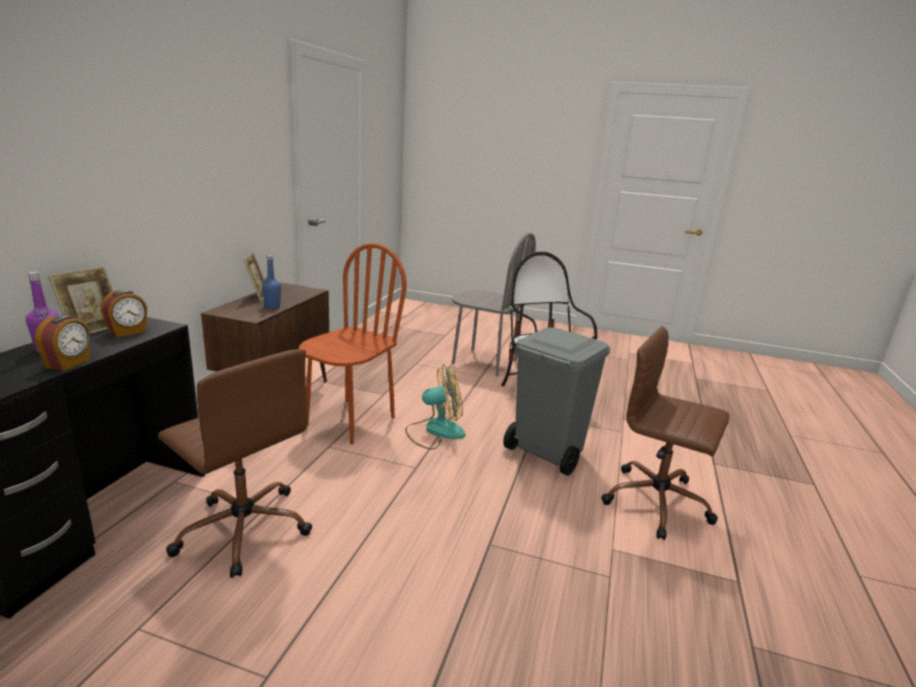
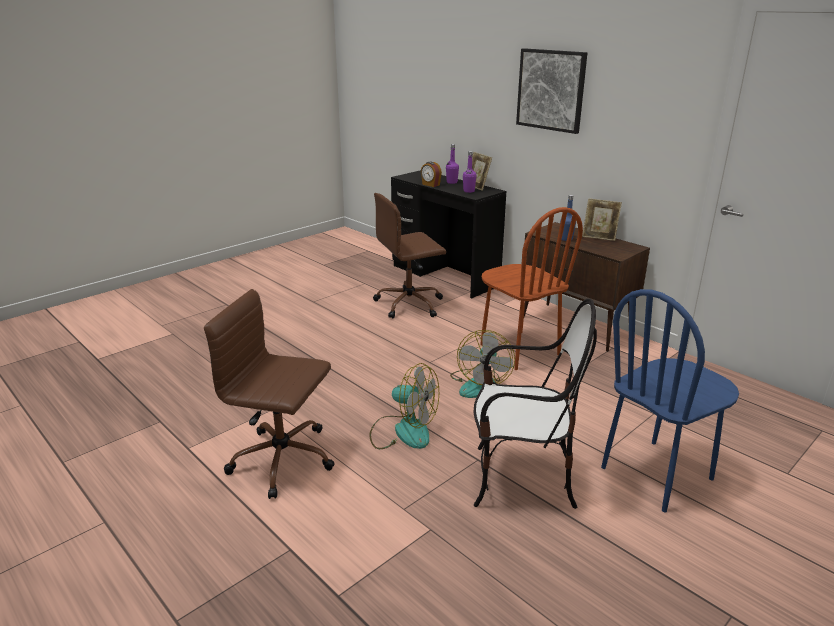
camera: 120 degrees right, 5 degrees up
(128, 332) = (469, 191): alarm clock -> purple bottle
(152, 137) = (551, 90): none -> picture
(484, 362) = (657, 474): grey chair -> blue chair
(546, 453) = (403, 431): grey trash can -> fan
(658, 503) = (284, 460): brown office chair -> brown office chair turned 135 degrees counterclockwise

